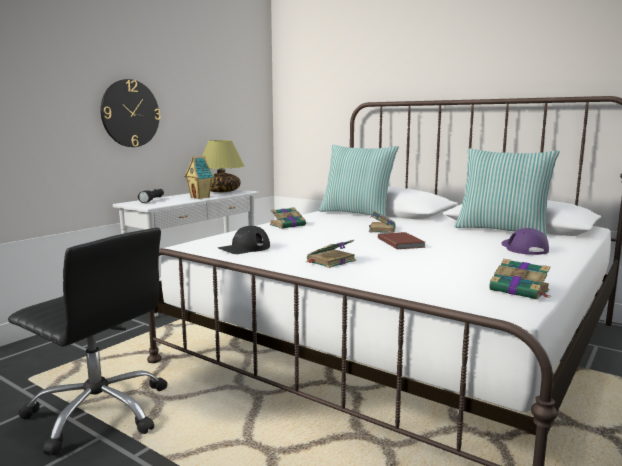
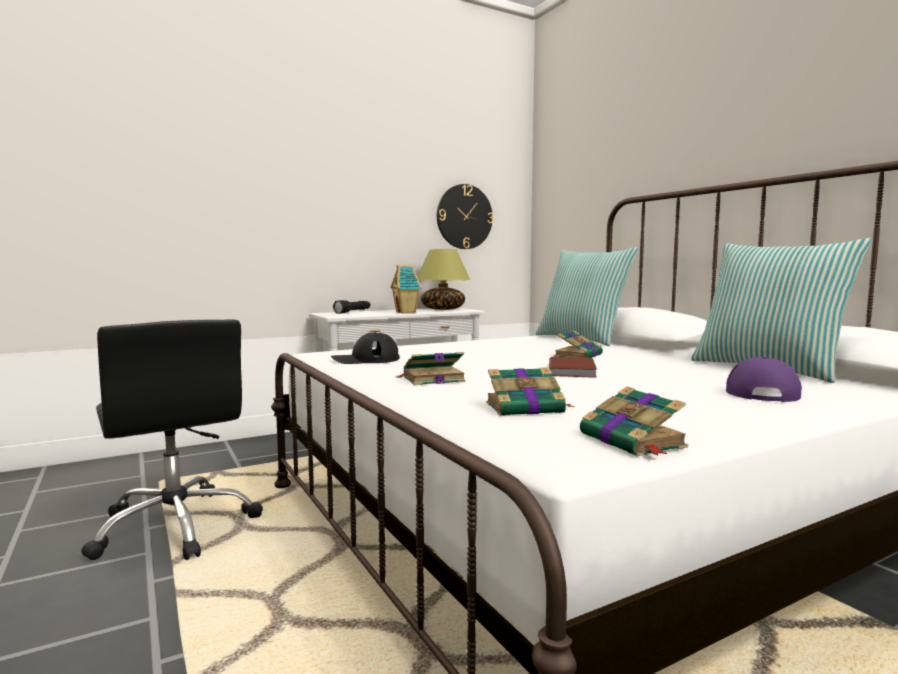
camera: 25 degrees right, 5 degrees down
(130, 113) = (337, 217): wall clock -> wall clock (464, 217)
(288, 225) = (468, 344): book -> book (526, 408)

